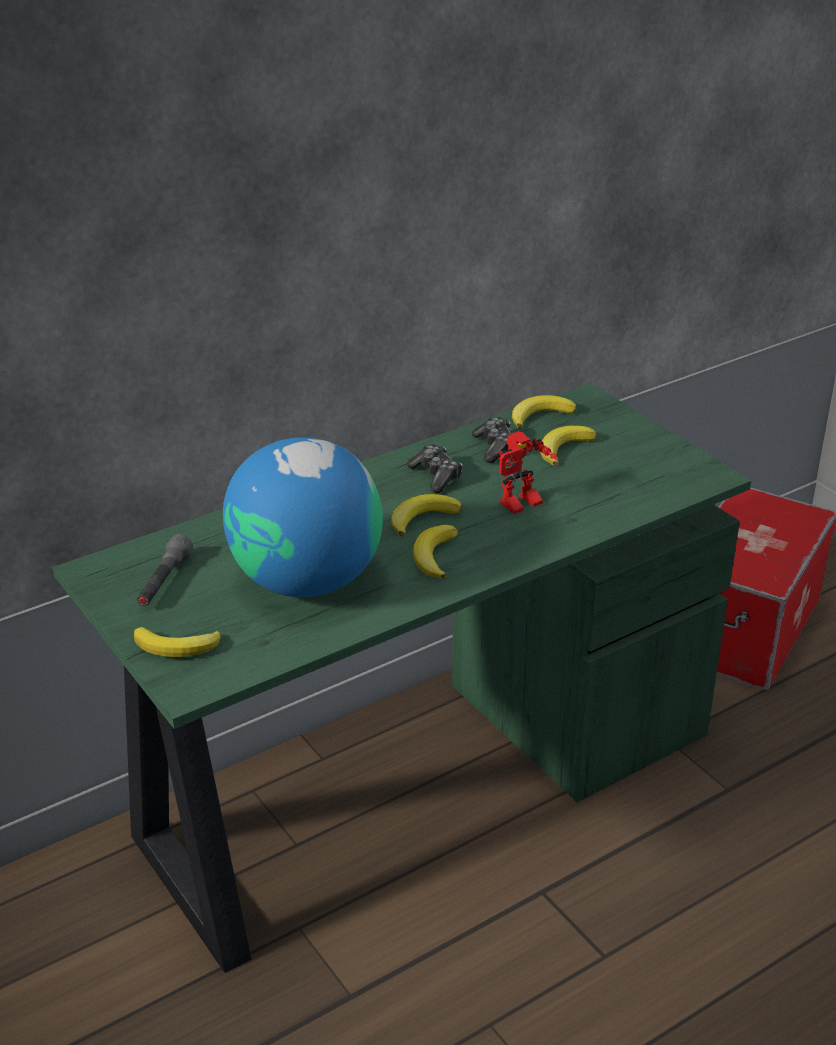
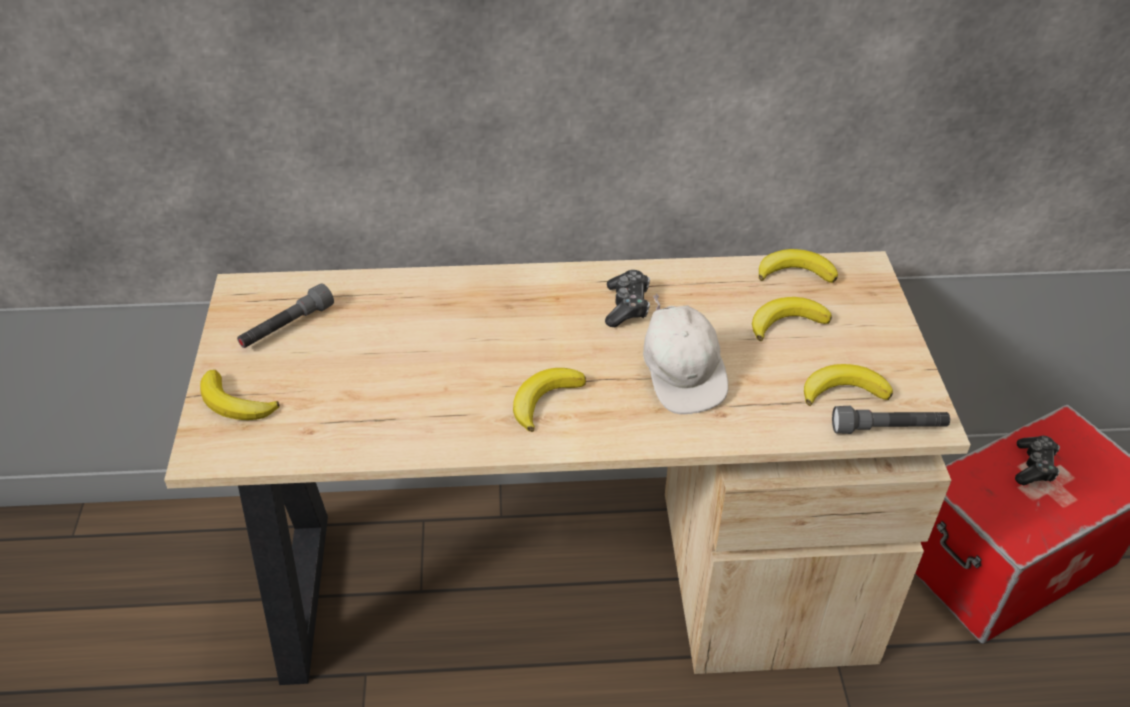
camera: 30 degrees right, 10 degrees up
(306, 580) = (404, 378): globe -> none
(416, 783) = (562, 580): green desk -> beige desk
(422, 518) = (571, 350): banana -> banana (843, 390)
(495, 447) = (715, 294): game controller -> game controller (1034, 466)
(521, 506) = (682, 376): toy robot -> white cap
(692, 489) = (888, 429): none -> grey flashlight

